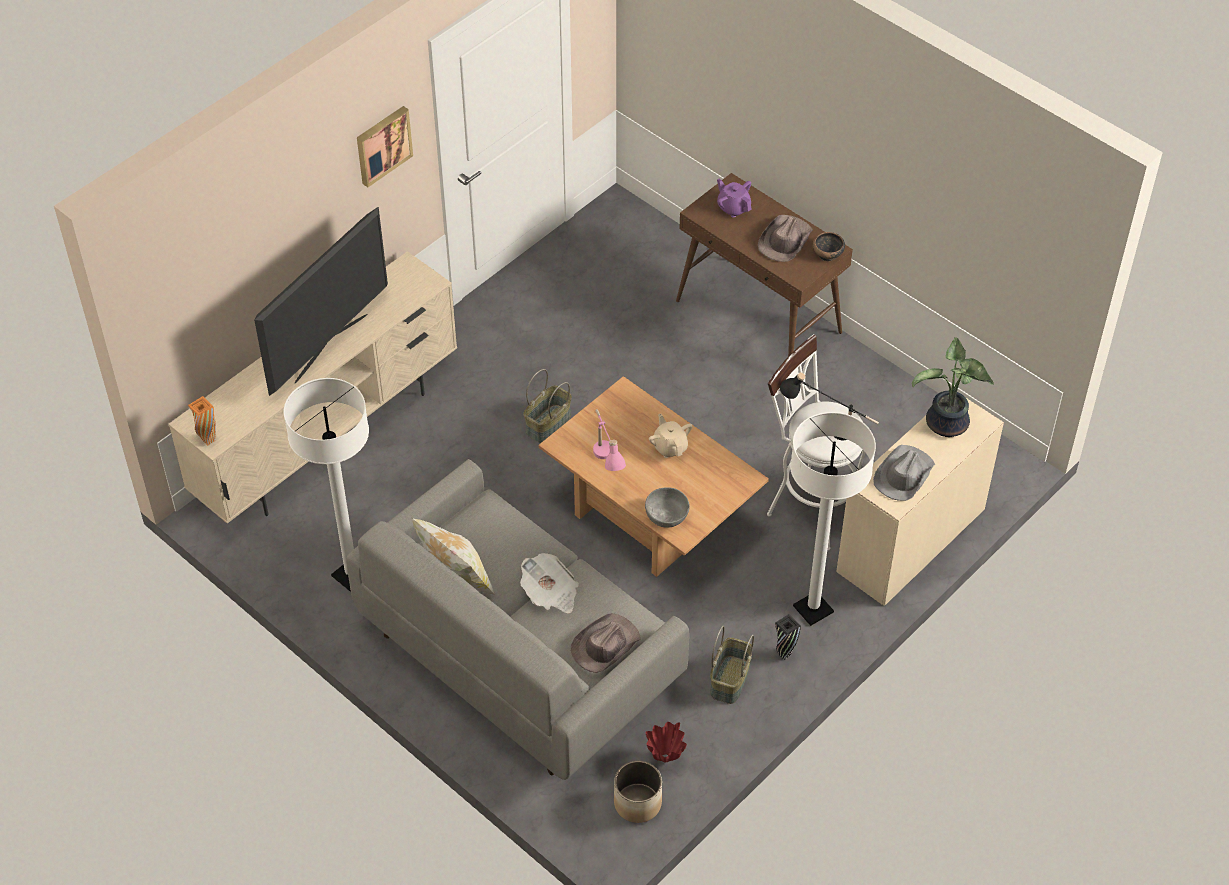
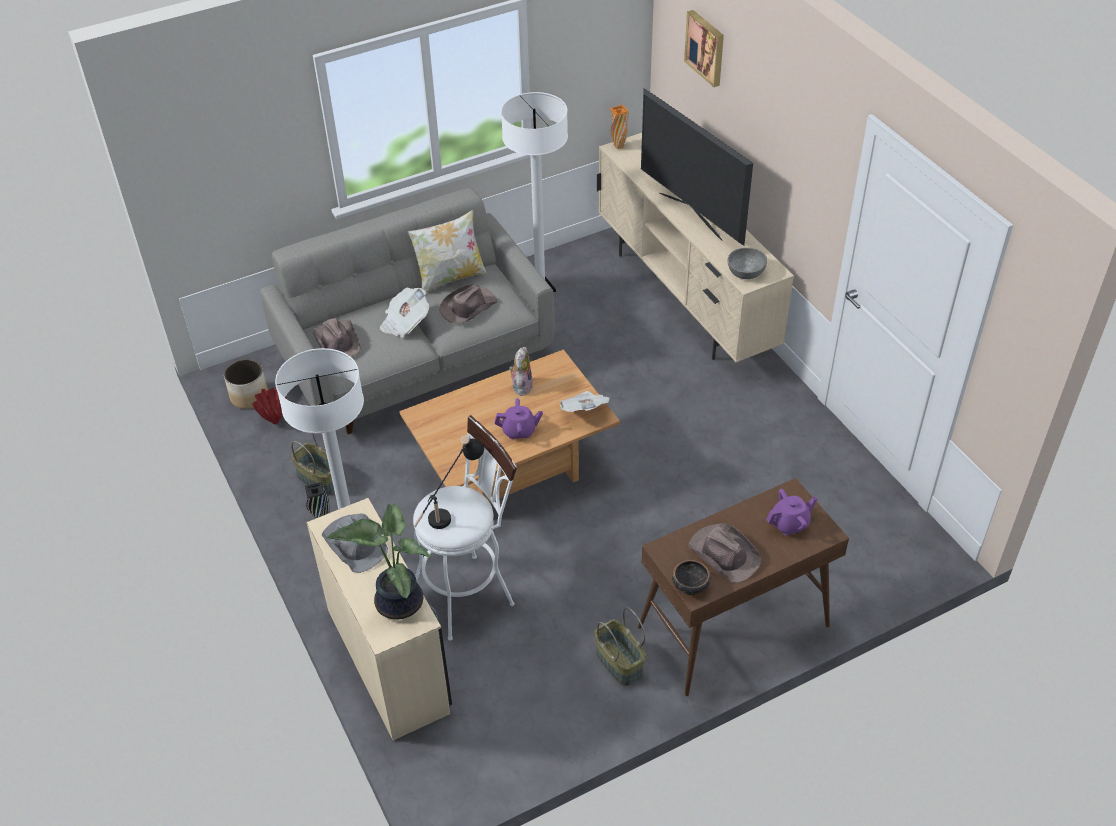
camera: 110 degrees right, 5 degrees down
(382, 145) = (812, 153): picture -> picture (706, 47)
(503, 545) = (467, 307): none -> brown hat
(548, 425) = (647, 430): basket -> basket (618, 662)
(606, 463) = (521, 386): pink table lamp -> plush toy
(622, 405) = (584, 411): none -> newspaper
(667, 515) = (444, 410): grey bowl -> grey bowl (745, 271)
(670, 447) = (519, 431): beige teapot -> purple teapot

